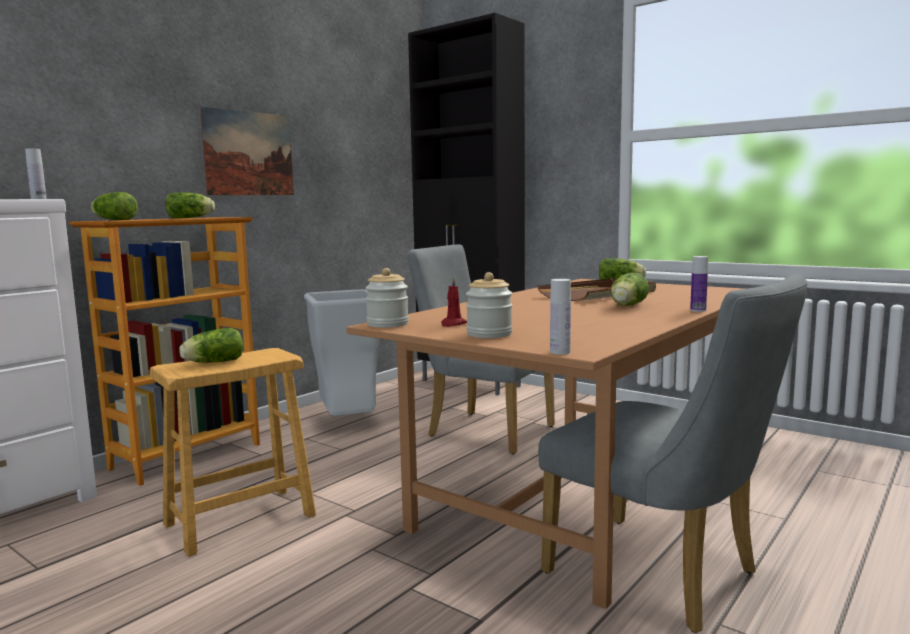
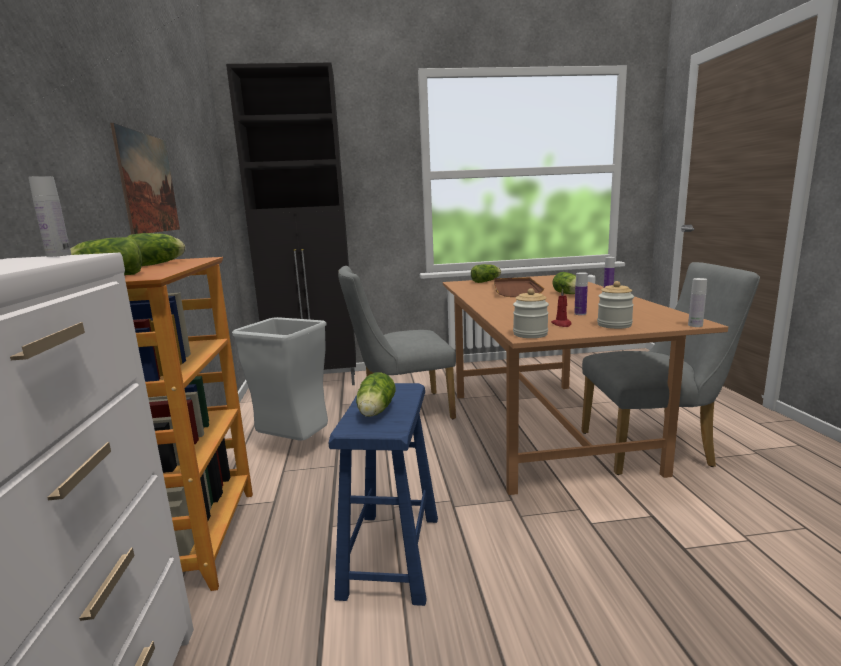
camera: 45 degrees left, 5 degrees up
(240, 519) = (391, 555): brown stool -> blue stool
(522, 321) = (580, 314): none -> bottle

